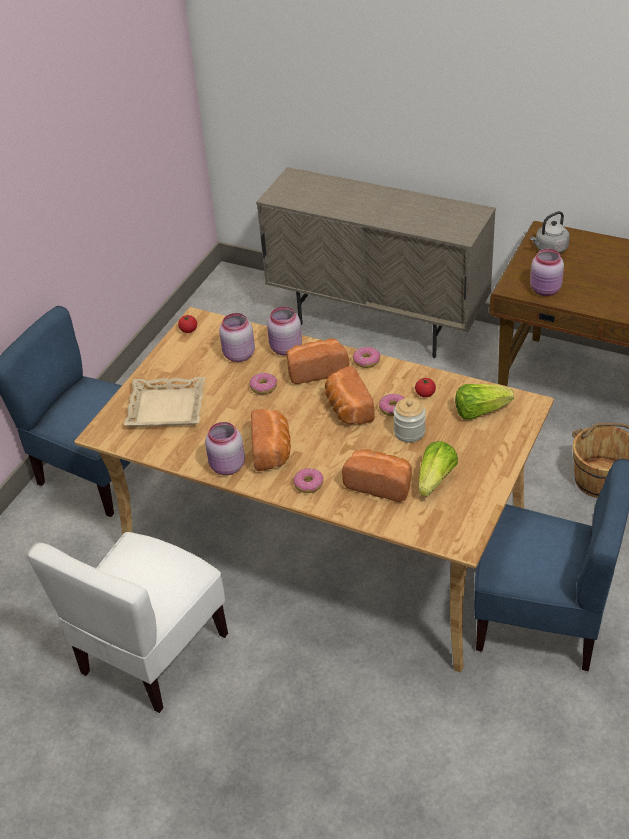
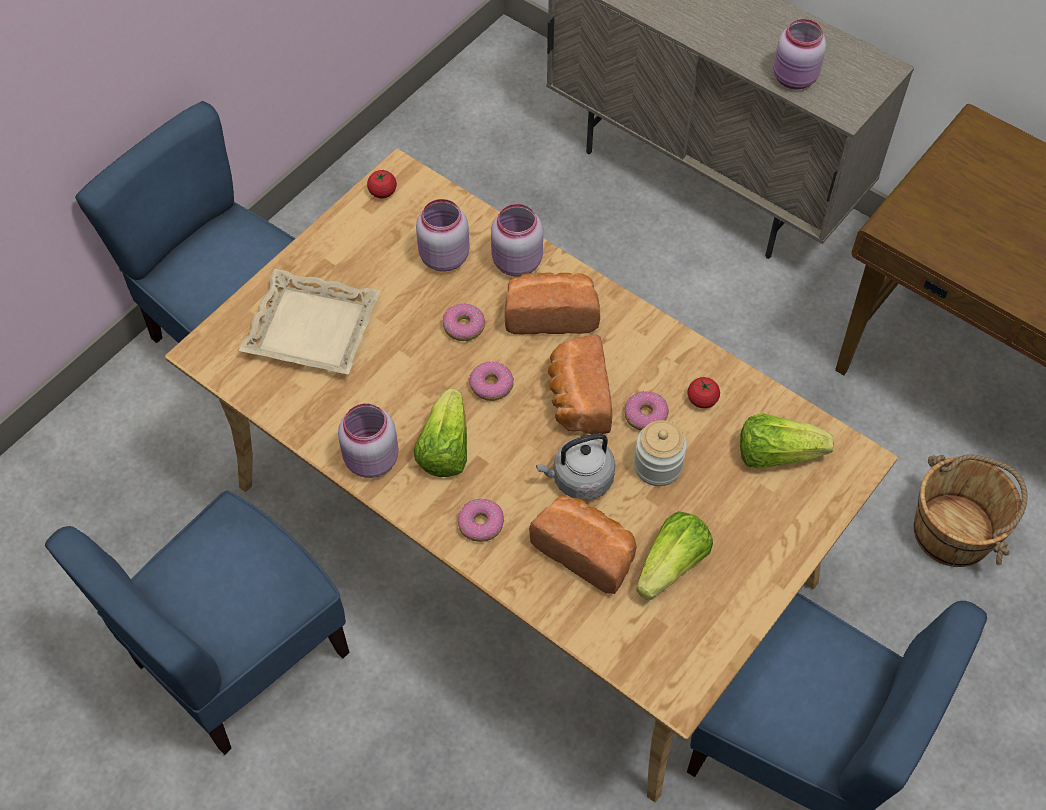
camera: 10 degrees right, 15 degrees up
(152, 653) = (239, 656): white chair -> blue chair
(272, 451) = (445, 448): bread -> lettuce
(366, 361) = (630, 316): donut -> donut (491, 385)
(545, 290) = (946, 244): pink jar -> pink jar (794, 79)
(549, 249) = (977, 165): grey kettle -> grey kettle (579, 479)

